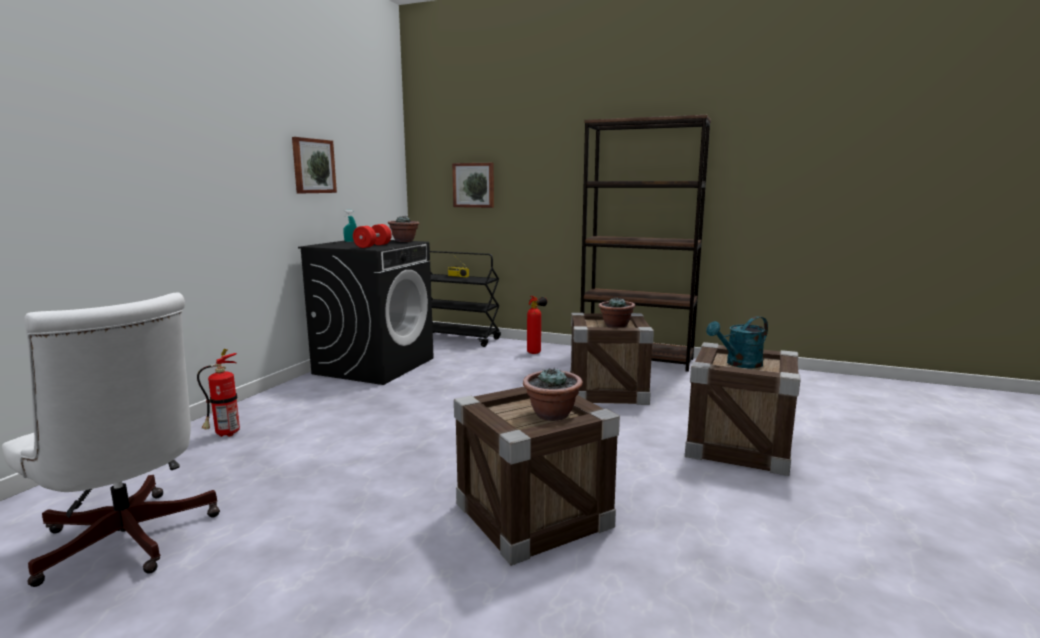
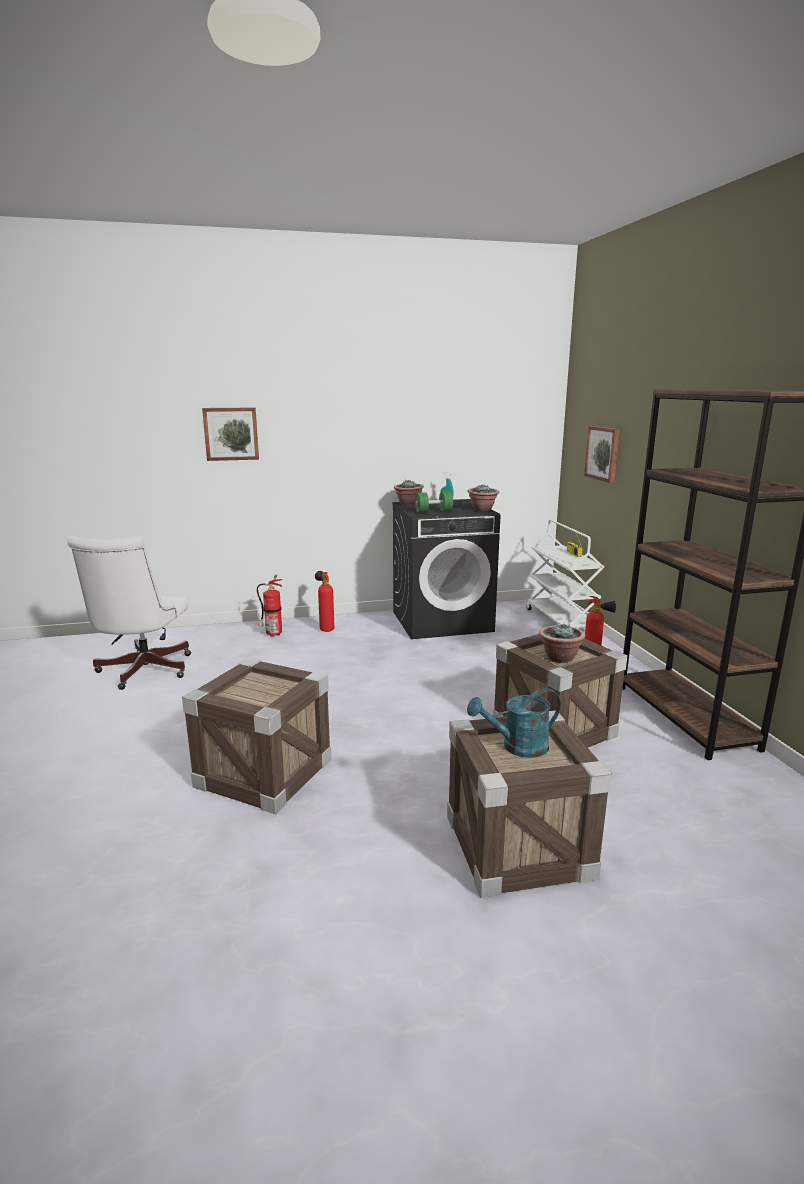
camera: 55 degrees right, 5 degrees up
(279, 408) = (325, 629): none -> fire extinguisher
(313, 166) = (421, 431): picture -> picture (231, 434)
(373, 246) = (433, 511): red dumbbell -> green dumbbell
(459, 339) = (561, 622): black cart -> white cart
(552, 415) = (261, 697): potted plant -> potted plant (408, 504)
(739, 364) = (517, 747): turquoise watering can -> turquoise watering can turned 45 degrees counterclockwise

